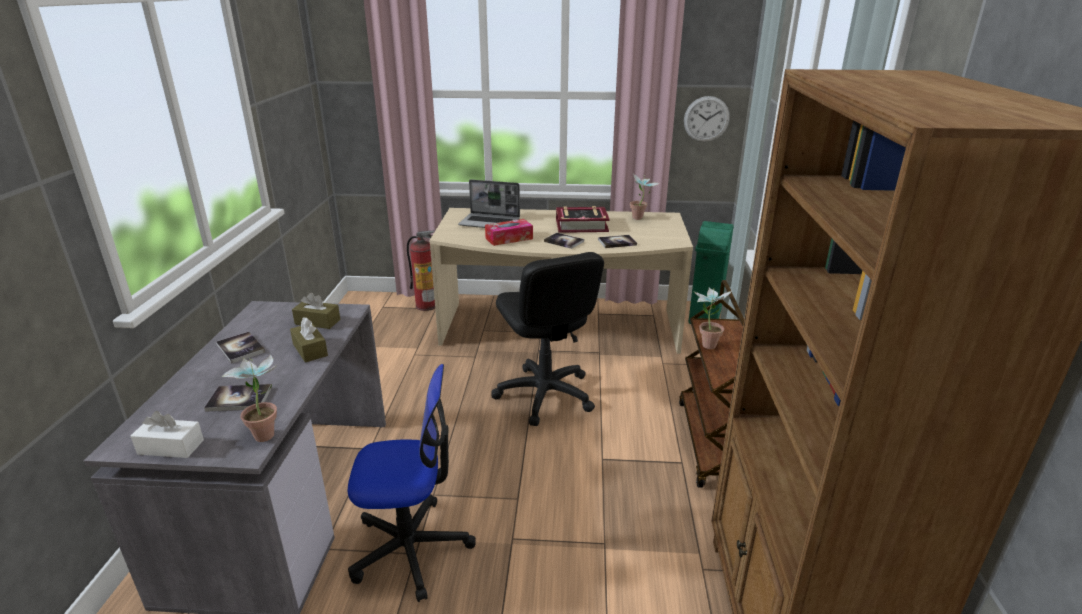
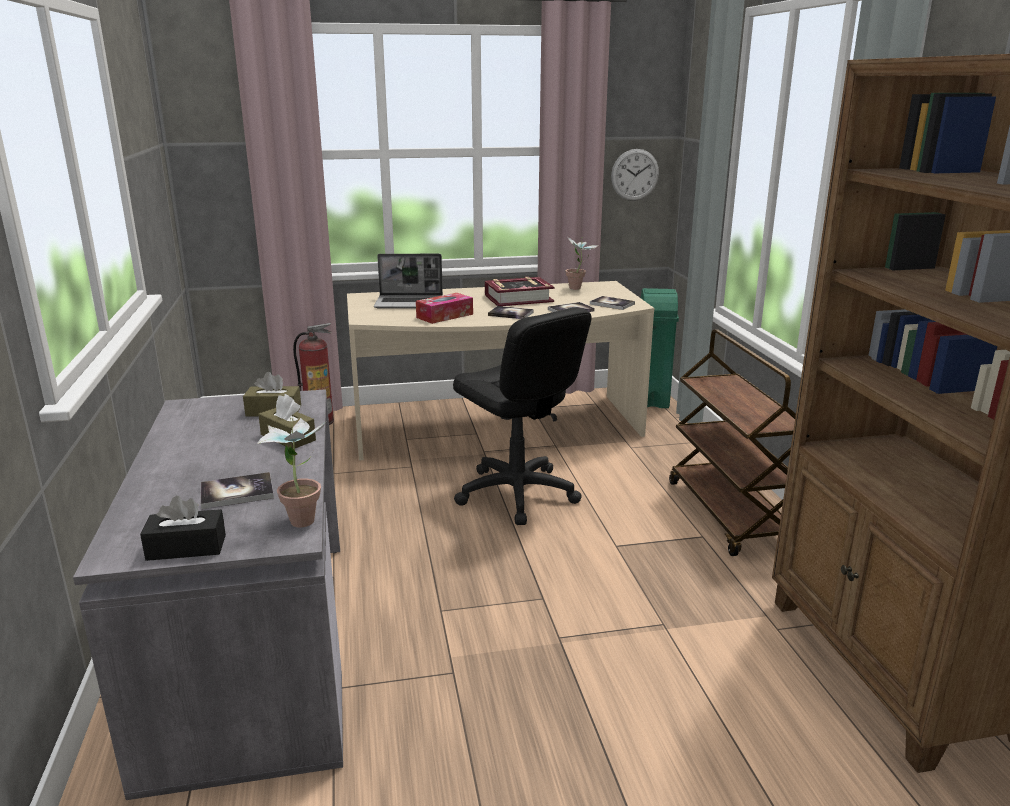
camera: 15 degrees left, 5 degrees down
(171, 447) = (186, 547): white tissue box -> black tissue box
(240, 348) = (193, 446): book -> book (612, 304)
(411, 548) = (445, 668): office chair -> none
(706, 343) = (713, 397): potted plant -> none

